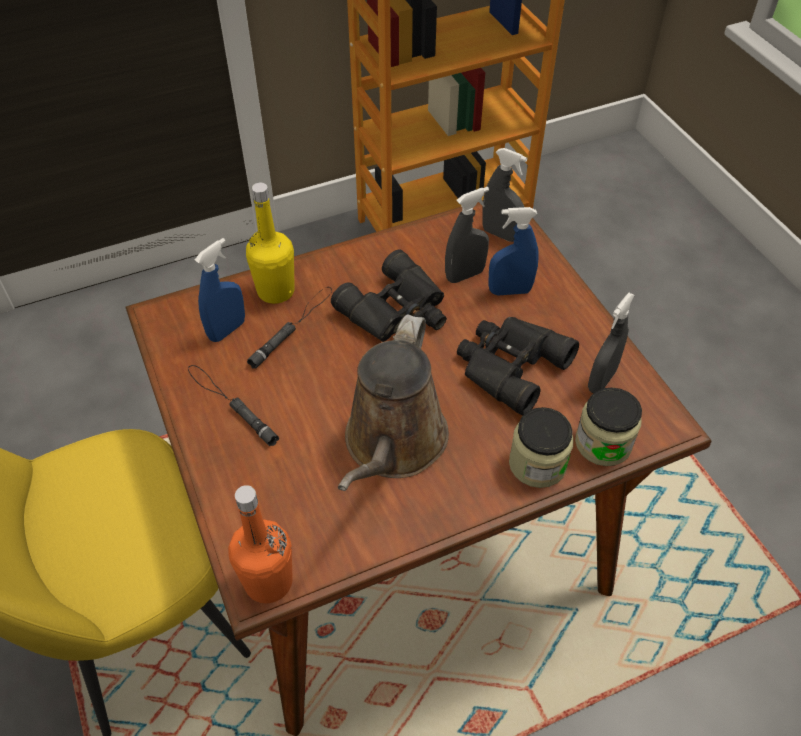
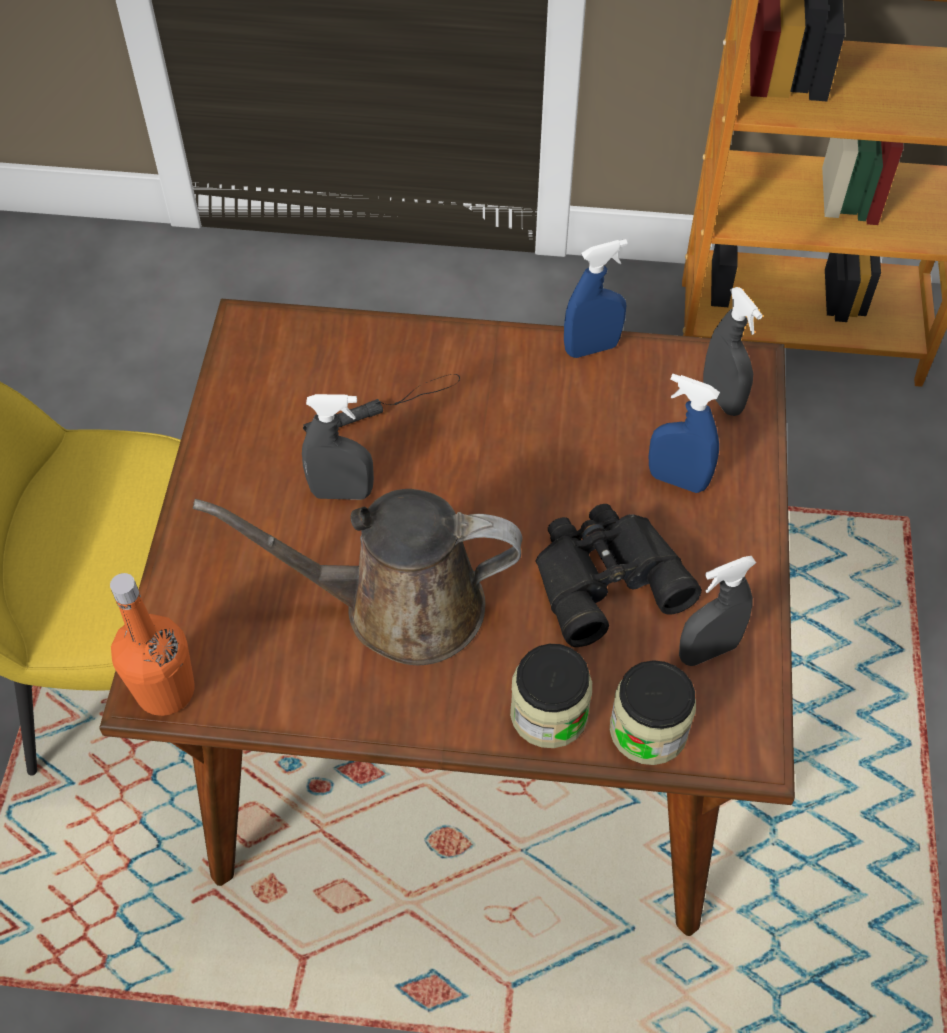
camera: 30 degrees right, 5 degrees up
(227, 330) = (309, 378): blue spray bottle -> blue spray bottle (591, 348)
(231, 404) = (255, 470): black flashlight -> none
(276, 291) = (394, 353): yellow bottle -> none
(393, 445) = (399, 606): brown watering can -> brown watering can turned 45 degrees clockwise
(398, 312) = (518, 445): black binoculars -> none
(465, 275) = (635, 433): grey spray bottle -> grey spray bottle (341, 493)

